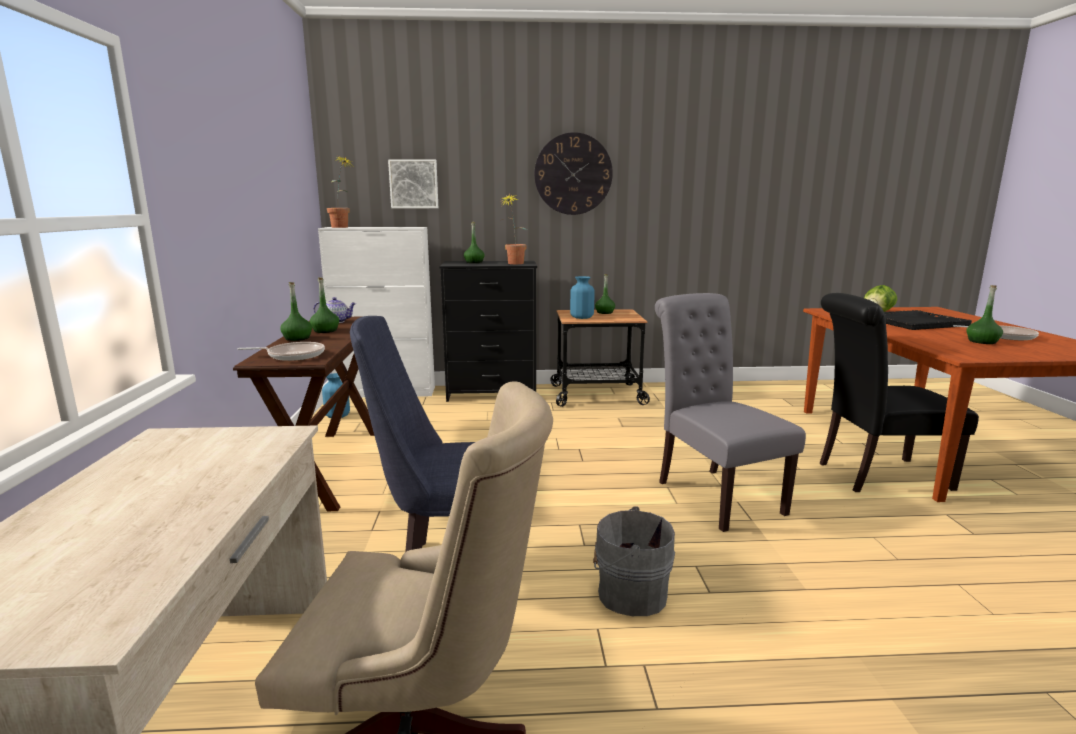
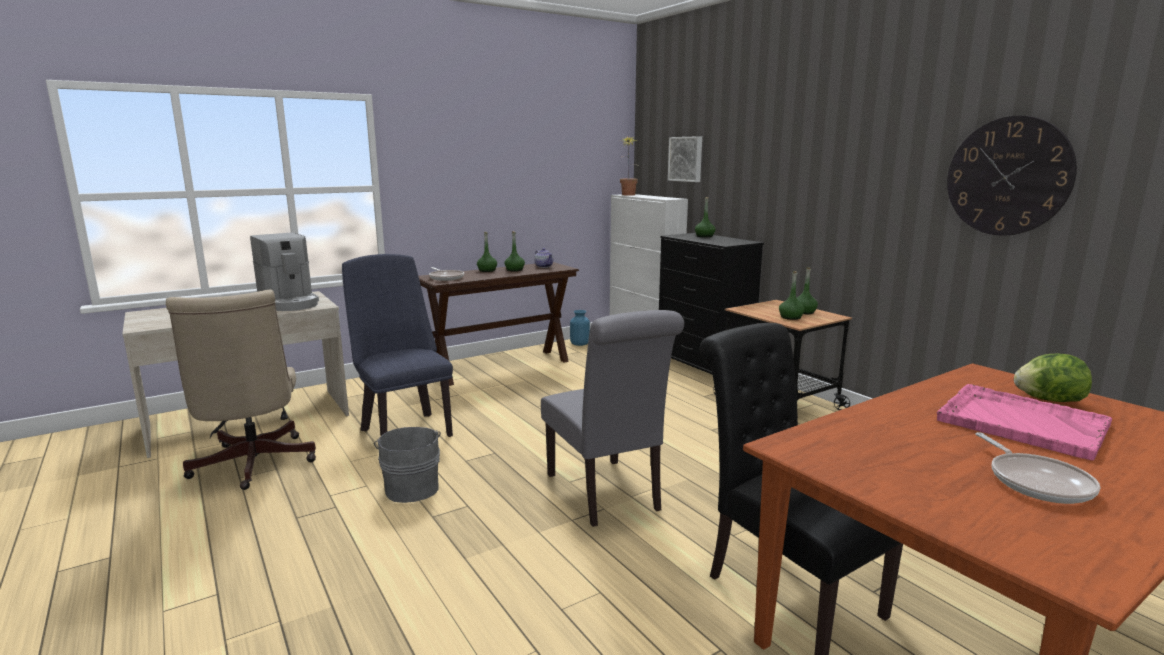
camera: 60 degrees right, 0 degrees up
(203, 454) = (290, 303): none -> coffee machine
(513, 264) = (720, 242): potted plant -> none
(573, 174) = (810, 149): wall clock -> wall clock (1008, 176)
(581, 317) = (759, 310): blue vase -> none
(713, 494) = (606, 495): grey chair -> grey chair turned 120 degrees clockwise
(914, 322) = (1020, 422): black tray -> pink tray
(982, 341) = (936, 462): green bottle -> green bottle (791, 317)

